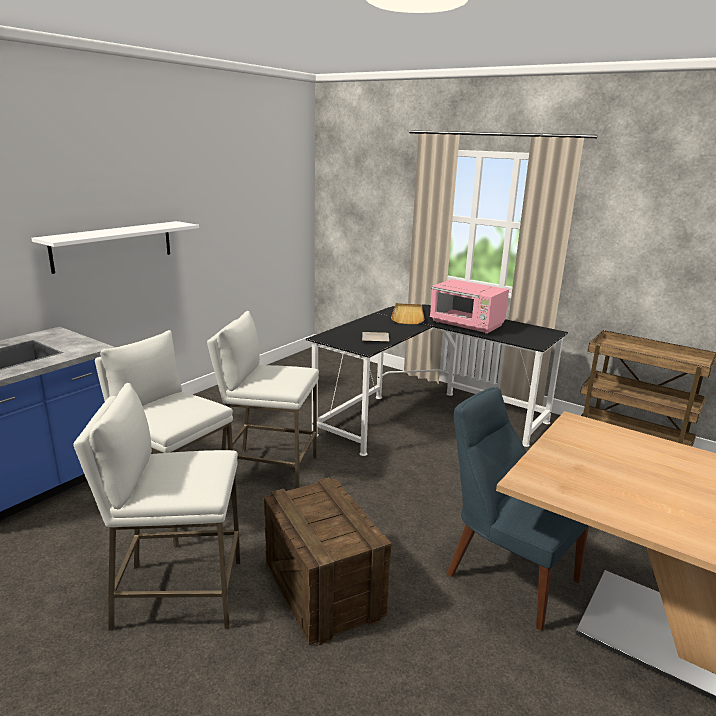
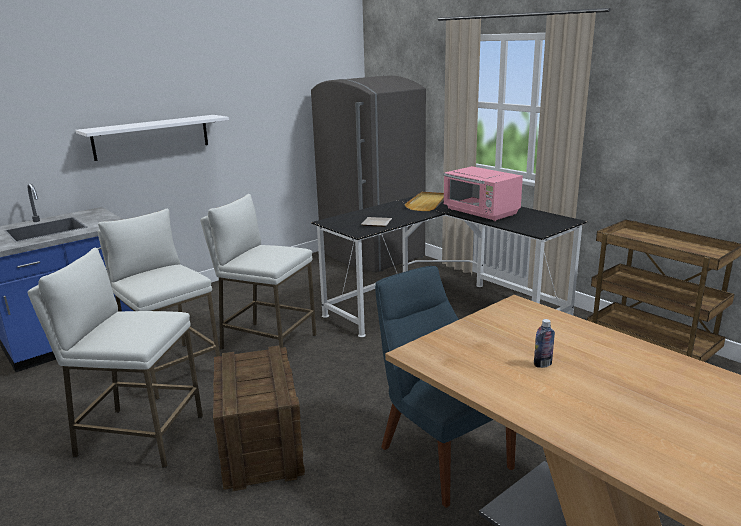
camera: 15 degrees right, 0 degrees up
(327, 366) = (371, 255): none -> grey fridge
(648, 484) = (542, 364): none -> bottle

